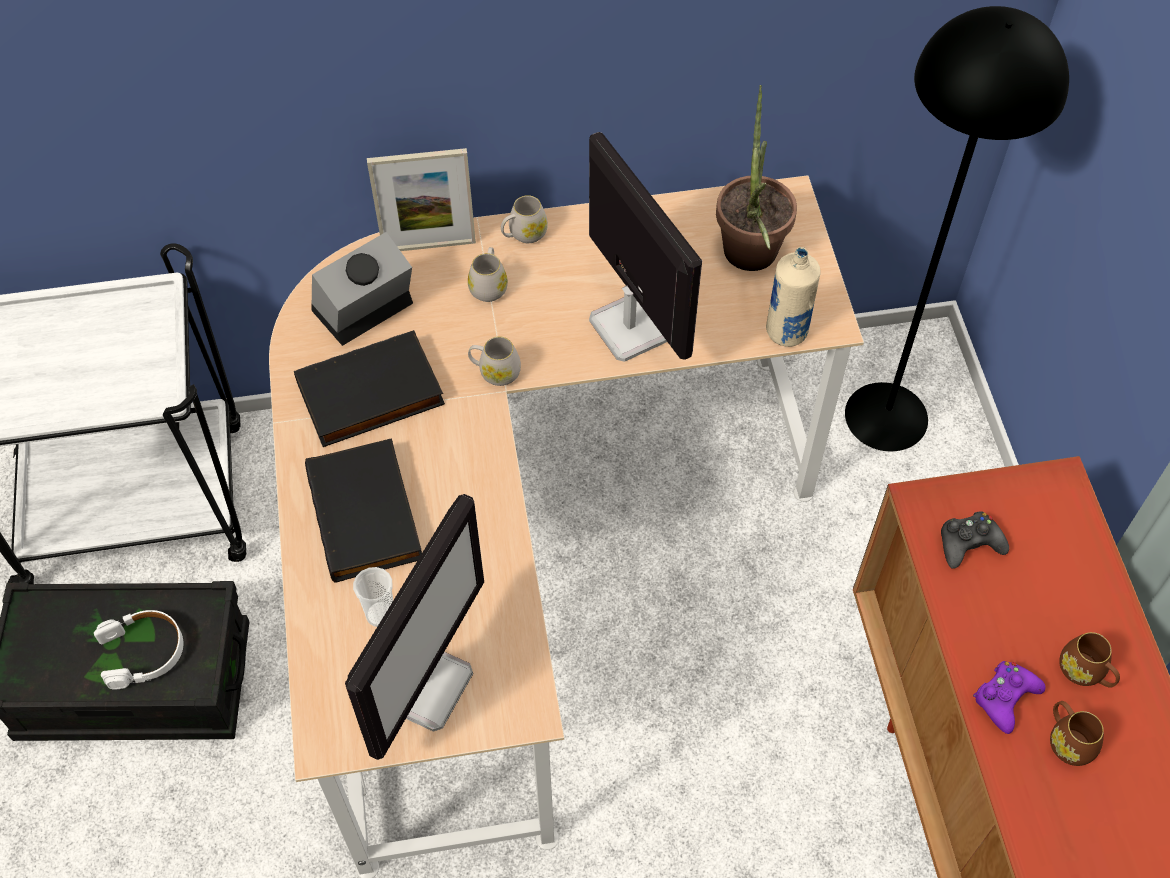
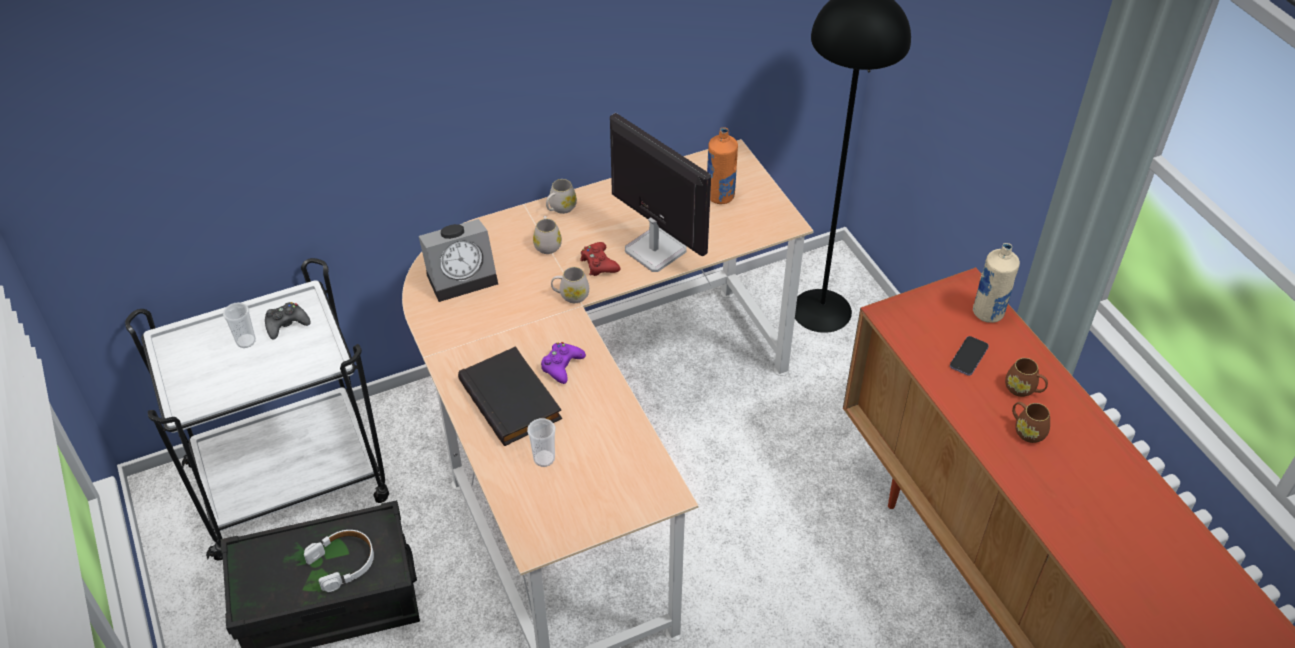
camera: 15 degrees left, 10 degrees down
(66, 343) = (246, 341): none -> cup
(362, 311) = (463, 276): alarm clock -> alarm clock turned 150 degrees counterclockwise
(370, 396) = (488, 327): black book -> none
(424, 683) = (590, 494): monitor -> none
(429, 245) = (496, 227): picture frame -> none
(548, 331) = (599, 264): none -> red game controller
(749, 260) = (720, 196): potted plant -> orange bottle
(786, 332) = (760, 234): beige bottle -> beige bottle (988, 313)
(969, 543) = (924, 331): black game controller -> black game controller (286, 324)
(1005, 698) = (979, 414): purple game controller -> purple game controller (561, 366)
(1020, 601) = (968, 357): none -> phone

